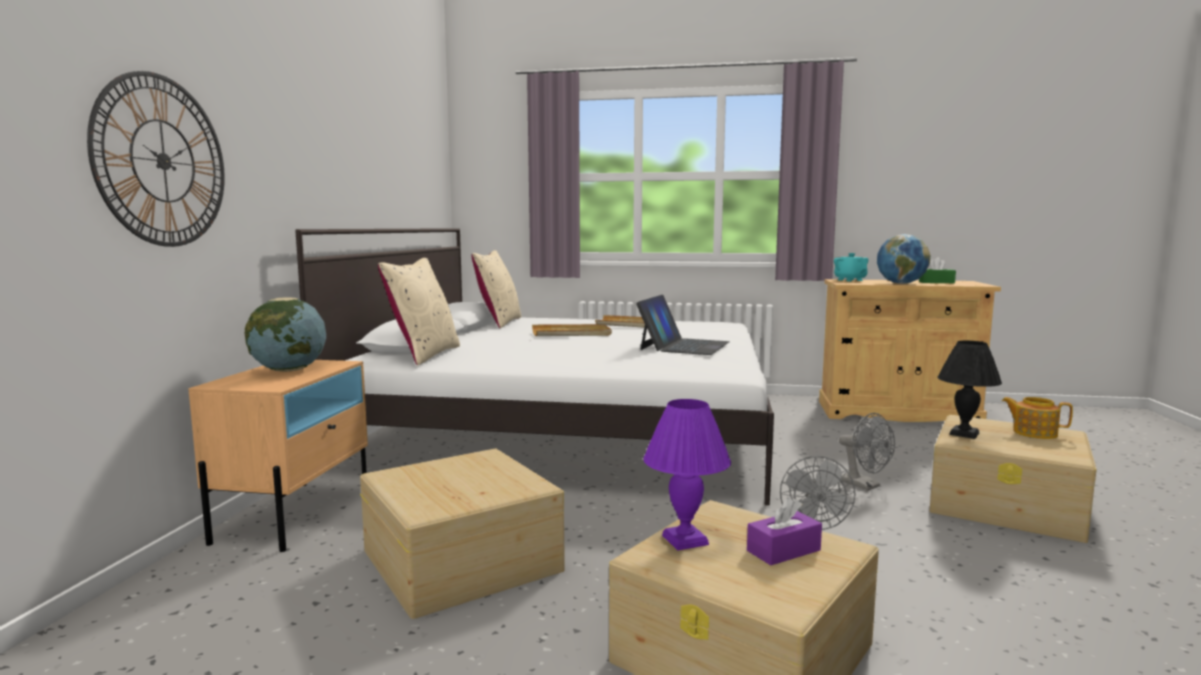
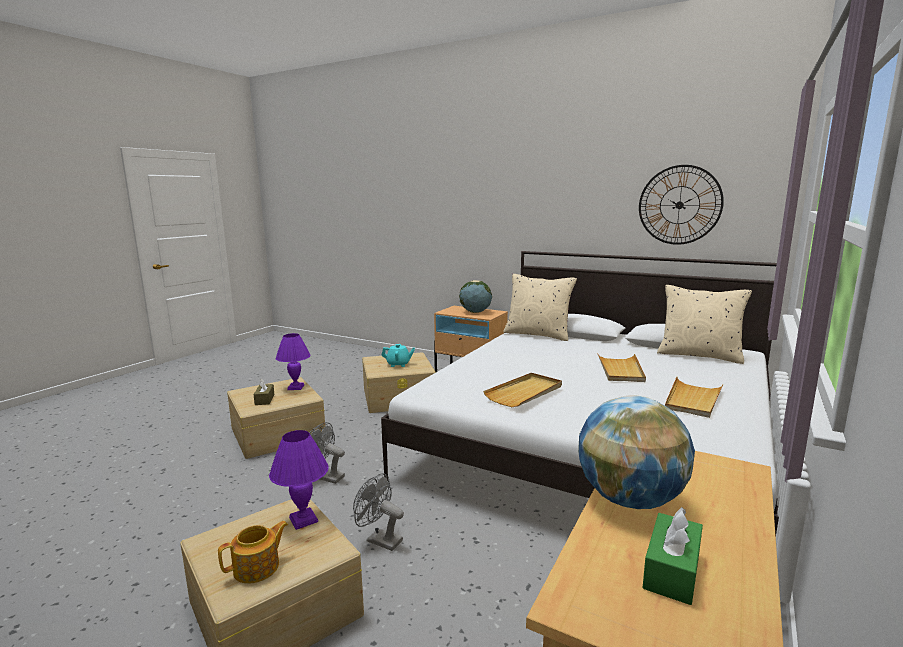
camera: 110 degrees right, 5 degrees up
(163, 161) = (459, 222): wall clock -> wall clock (679, 205)
(684, 346) = (525, 392): laptop -> beige tray
(783, 550) = (264, 399): purple tissue box -> brown tissue box
(850, 280) = (725, 477): turquoise teapot -> turquoise teapot (398, 364)
(864, 485) = (379, 540): grey fan -> grey fan turned 45 degrees clockwise
(965, 434) = (303, 520): black table lamp -> purple table lamp

